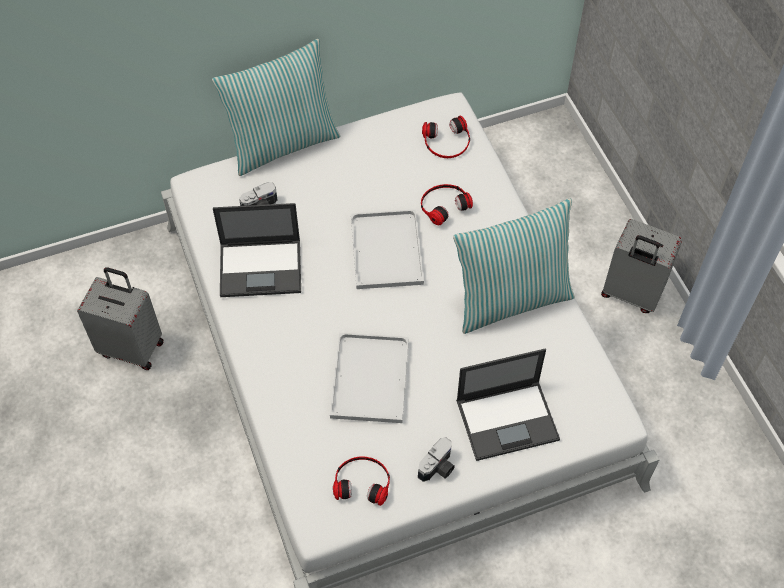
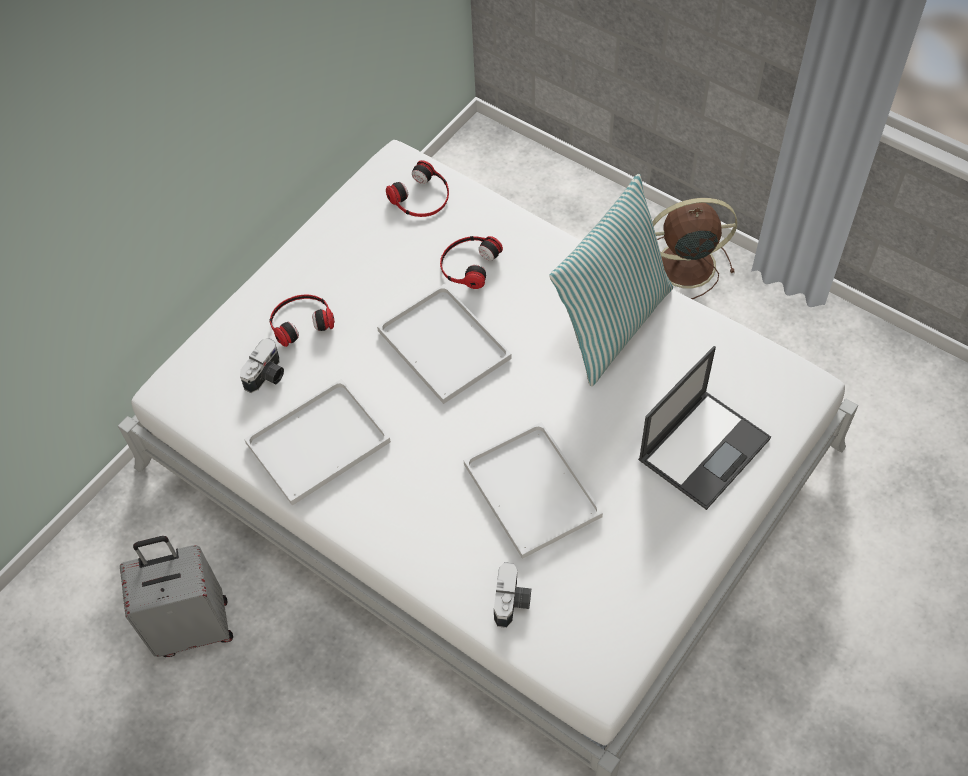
camera: 30 degrees left, 0 degrees up
(262, 268) = (319, 440): laptop -> white tray
(282, 143) = (237, 292): pillow -> none
(362, 482) = (608, 605): headphones -> headphones (301, 321)
(438, 468) = (674, 541): camera -> camera (513, 602)
(631, 294) = (683, 265): grey suitcase -> brown fan

